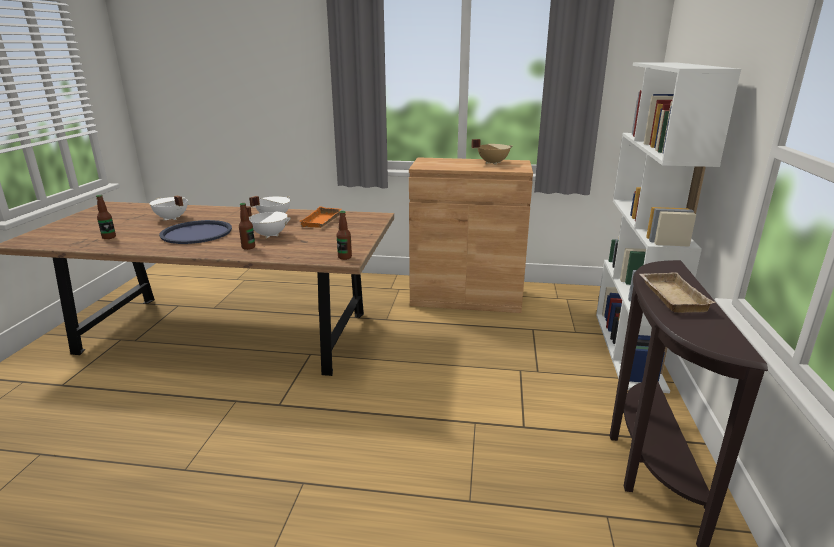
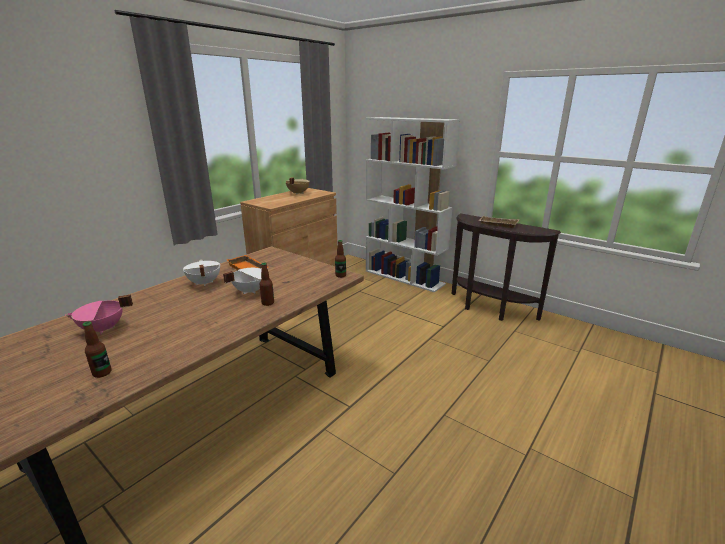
camera: 60 degrees left, 0 degrees up
(171, 218) = (103, 329): white cooking pot -> pink cooking pot
(196, 233) = (185, 320): blue tray -> none

